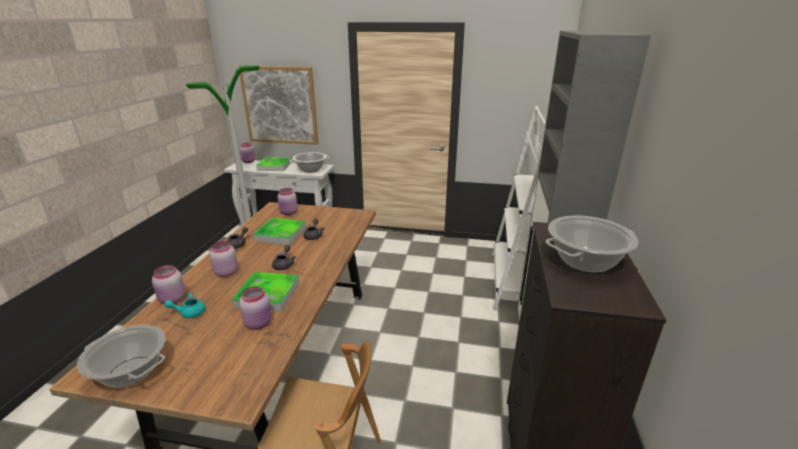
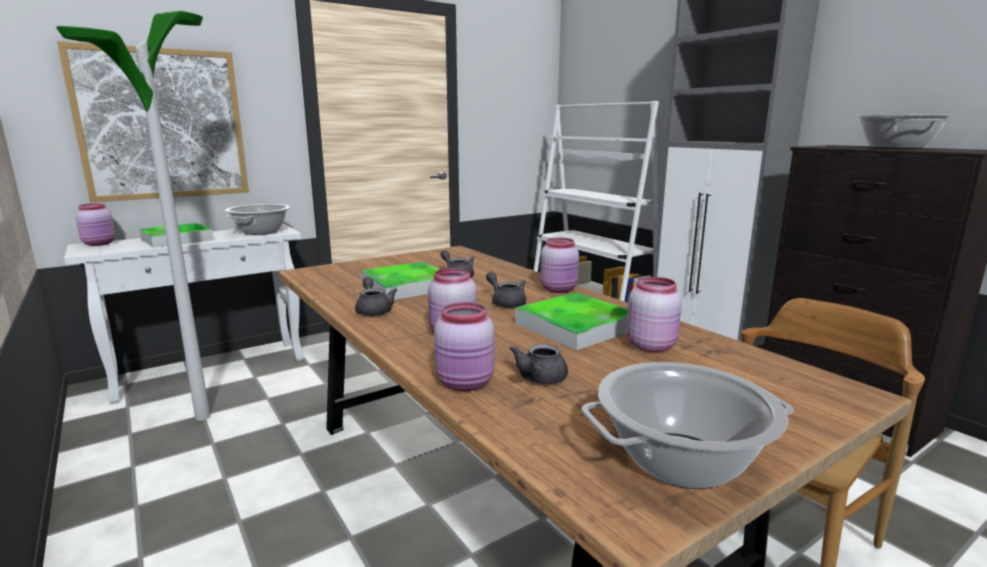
camera: 45 degrees left, 10 degrees down
(189, 312) = (538, 379): turquoise teapot -> grey teapot
(289, 213) = (351, 270): pink jar -> pink jar (559, 289)

